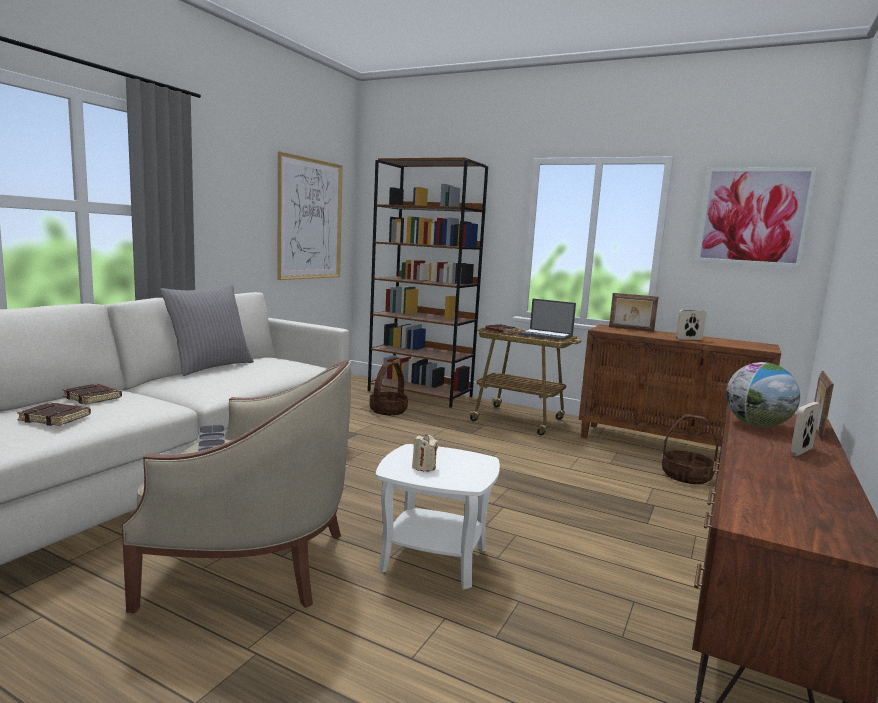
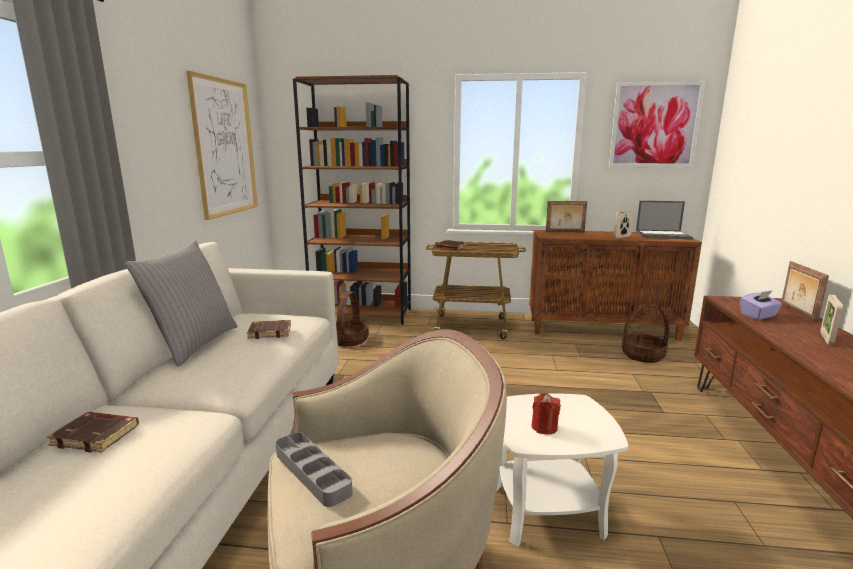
camera: 20 degrees left, 5 degrees up
(56, 418) = (79, 492): brown book -> brown book (270, 332)
(423, 467) = (544, 427): beige candle -> red candle
(546, 335) = (492, 246): laptop -> laptop (663, 235)
(757, 425) = (758, 316): globe -> purple tissue box

